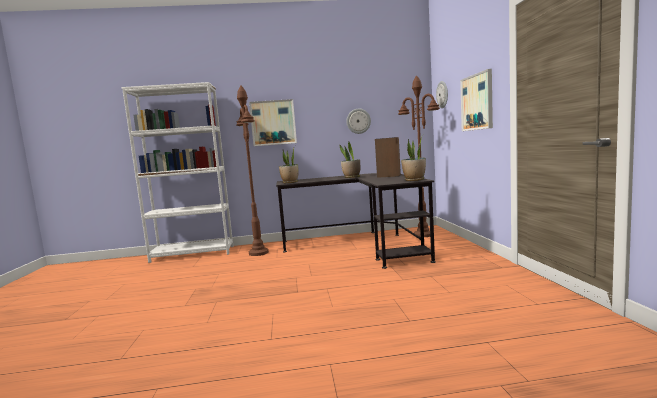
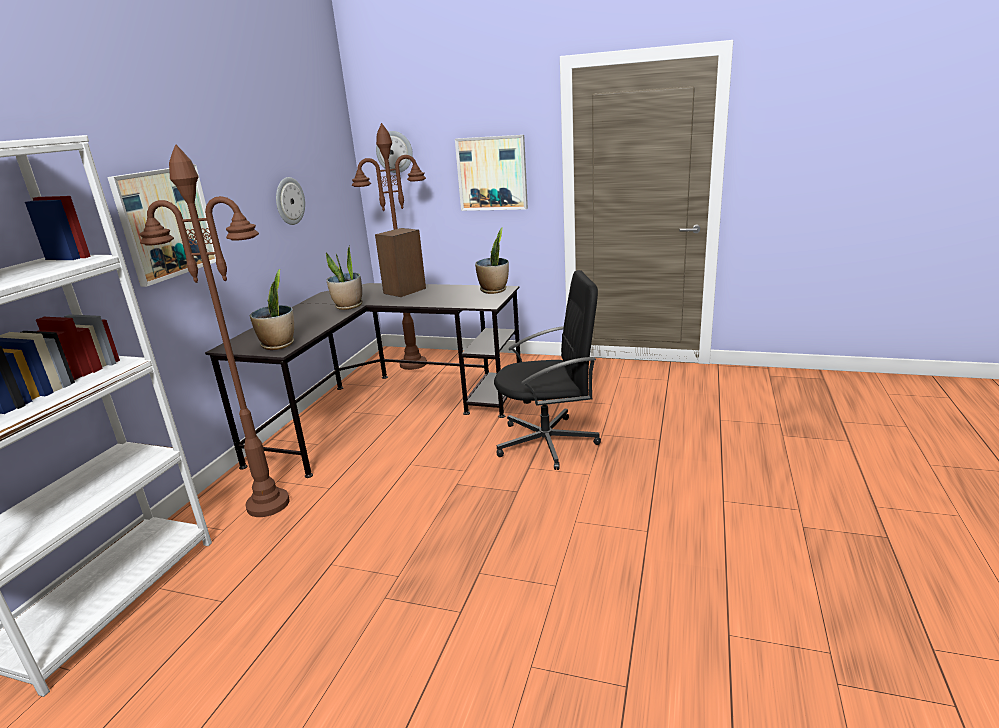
camera: 65 degrees left, 15 degrees up
(364, 286) = (548, 442): none -> black office chair

